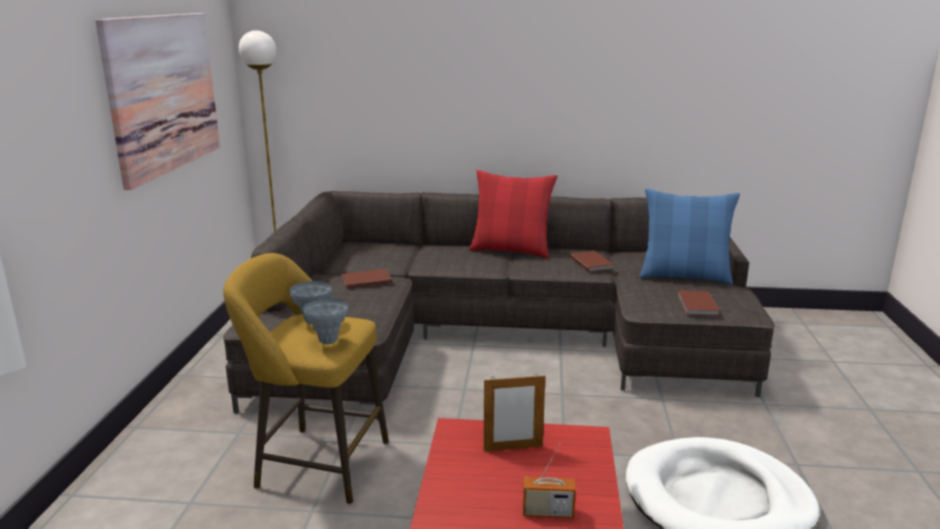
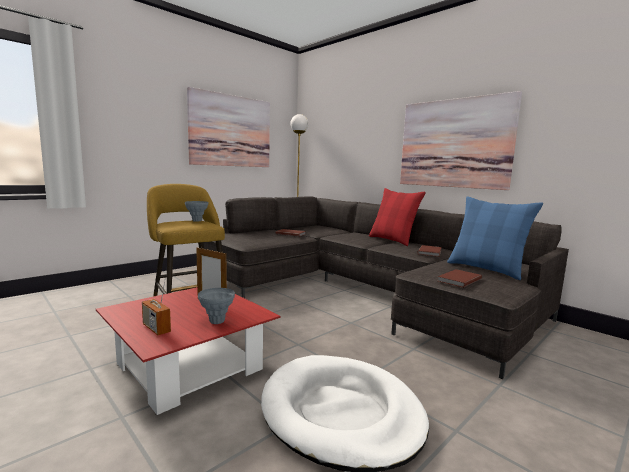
camera: 40 degrees right, 10 degrees down
(328, 341) = (181, 225): grey vase -> grey vase (216, 321)
(574, 97) = (454, 143): none -> picture

